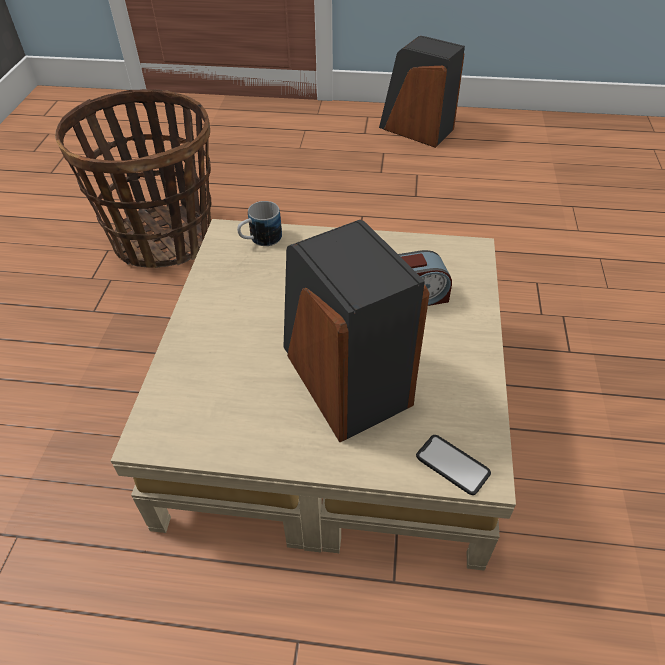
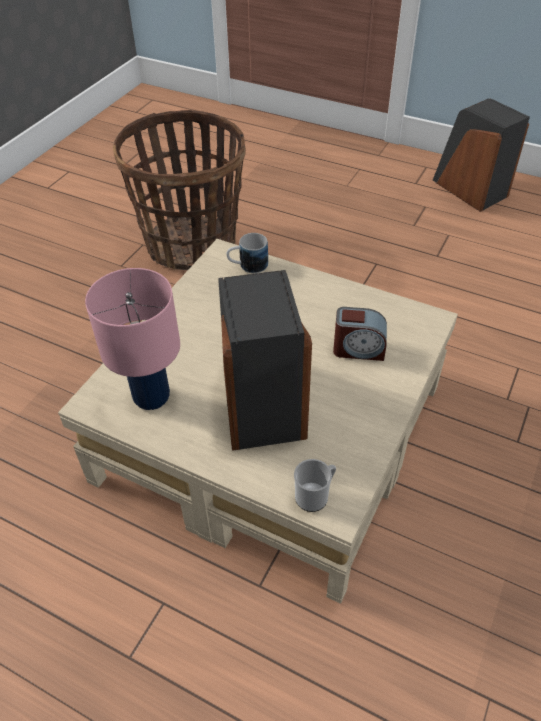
camera: 20 degrees right, 0 degrees up
(216, 410) = (149, 397): none -> pink table lamp
(452, 465) = (314, 496): phone -> mug

